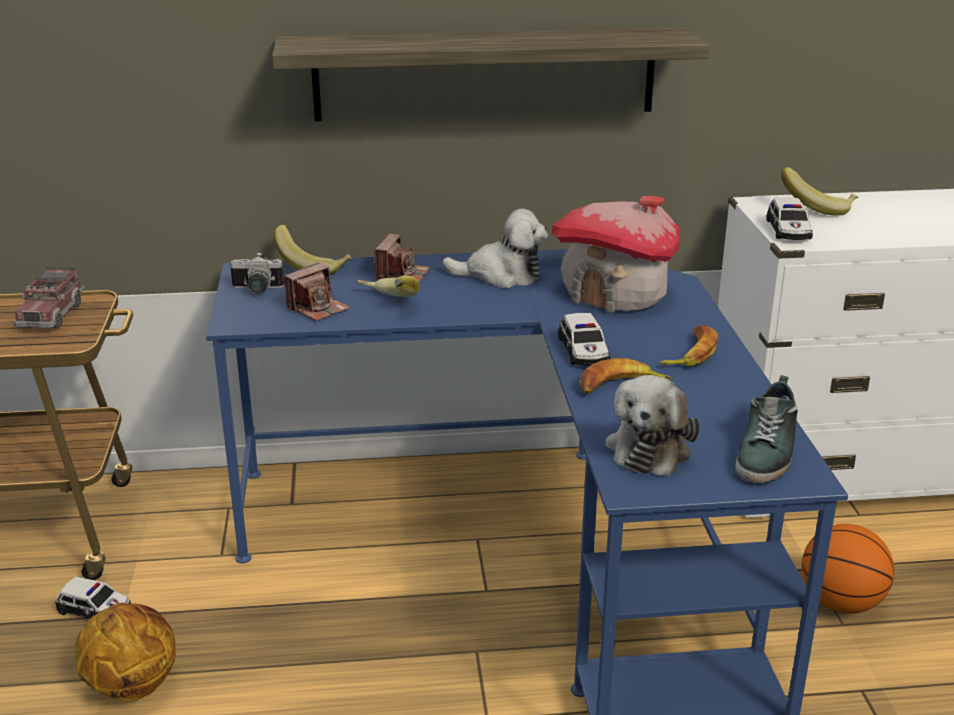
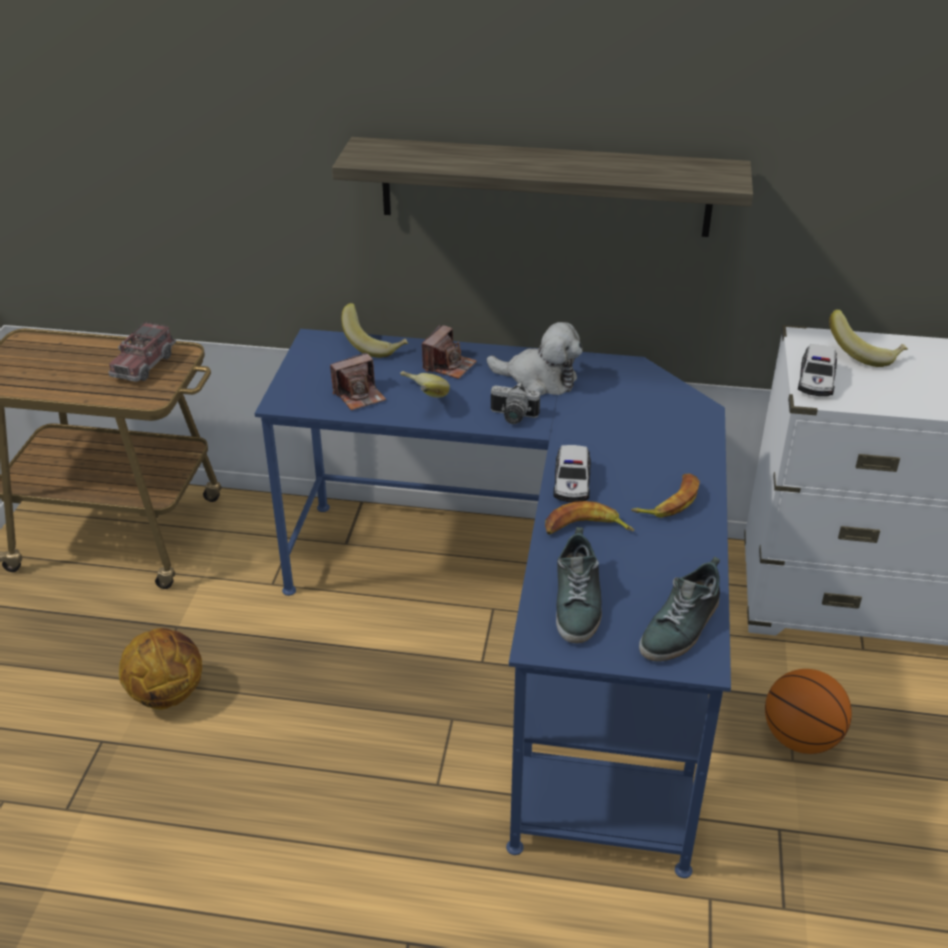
camera: 15 degrees right, 10 degrees up
(95, 609) = (158, 617): toy car -> none
(256, 290) = (315, 365): camera -> camera (512, 417)
(615, 294) = (634, 418): toy house -> none
(650, 447) = (578, 602): plush toy -> shoe

